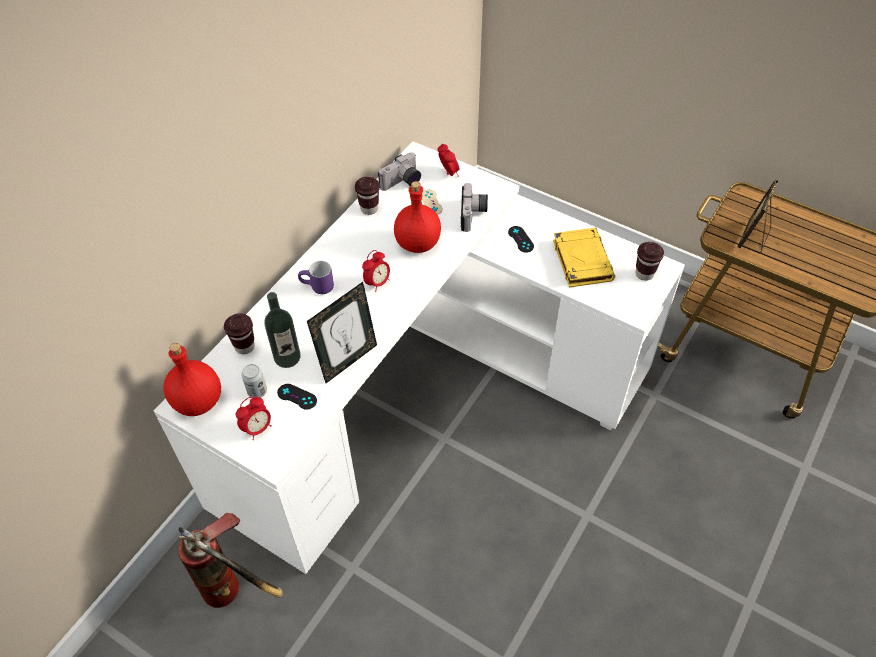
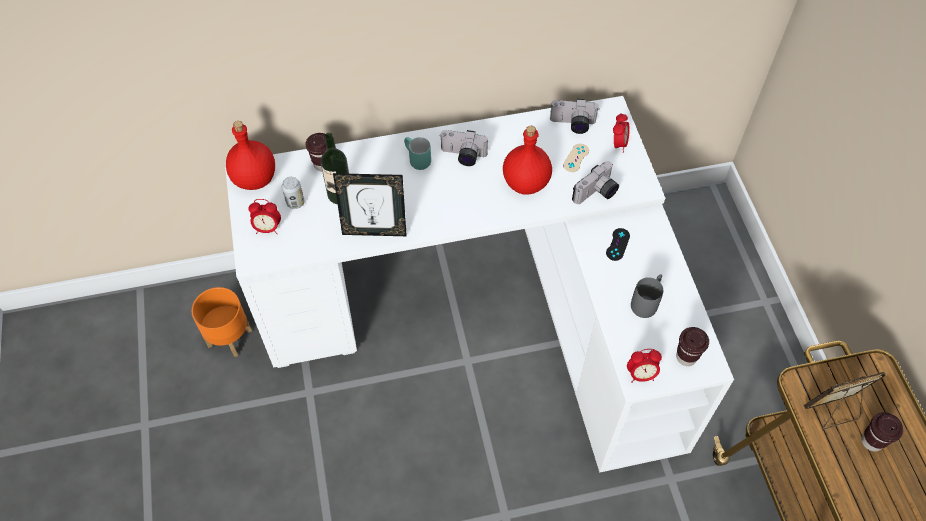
camera: 45 degrees right, 5 degrees up
(236, 589) = (229, 337): fire extinguisher -> orange planter
(297, 396) = (314, 228): black game controller -> none
(317, 288) = (416, 160): purple mug -> turquoise mug
(350, 259) = (463, 156): none -> camera
(369, 209) = (522, 127): brown cup -> brown cup (871, 441)
(377, 283) = (461, 190): alarm clock -> alarm clock (641, 375)
(581, 260) = (647, 302): yellow book -> grey mug

